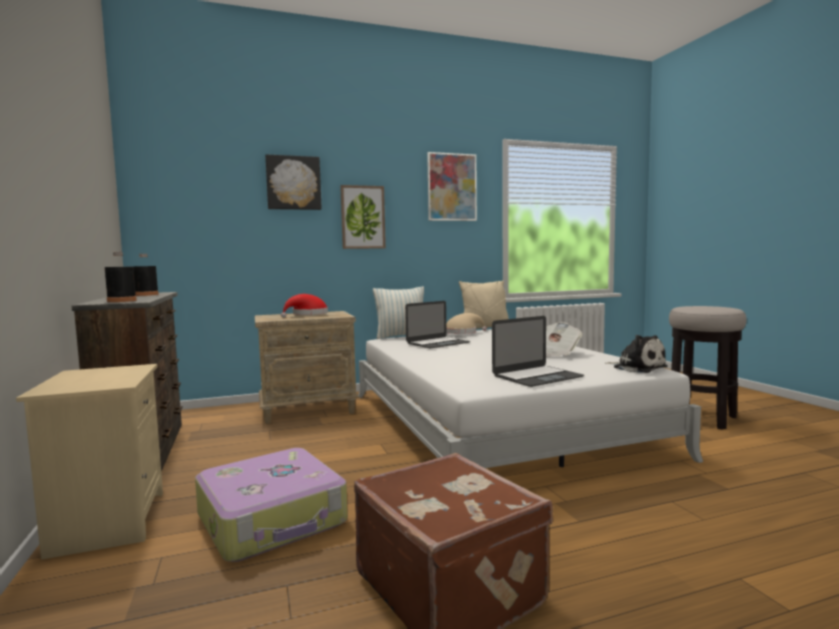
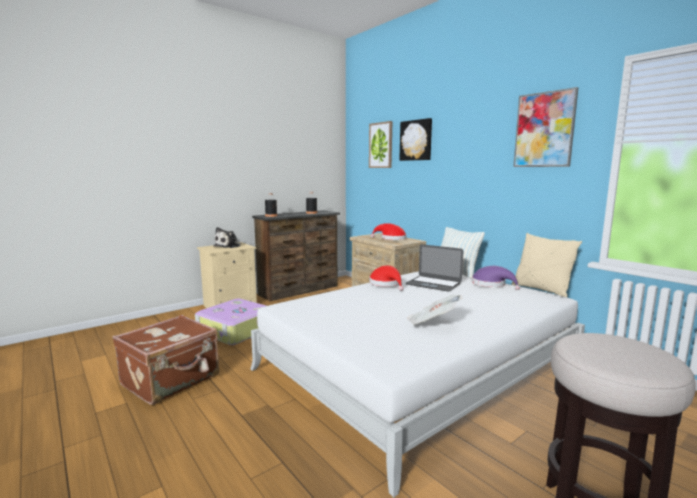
camera: 70 degrees right, 5 degrees up
(363, 217) = (458, 165): picture -> picture (381, 145)
(422, 352) = (386, 284): none -> red hat
(462, 332) = (491, 284): beige hat -> purple hat
(537, 376) = (327, 321): laptop -> none
(637, 368) = (392, 359): plush toy -> plush toy (228, 246)

